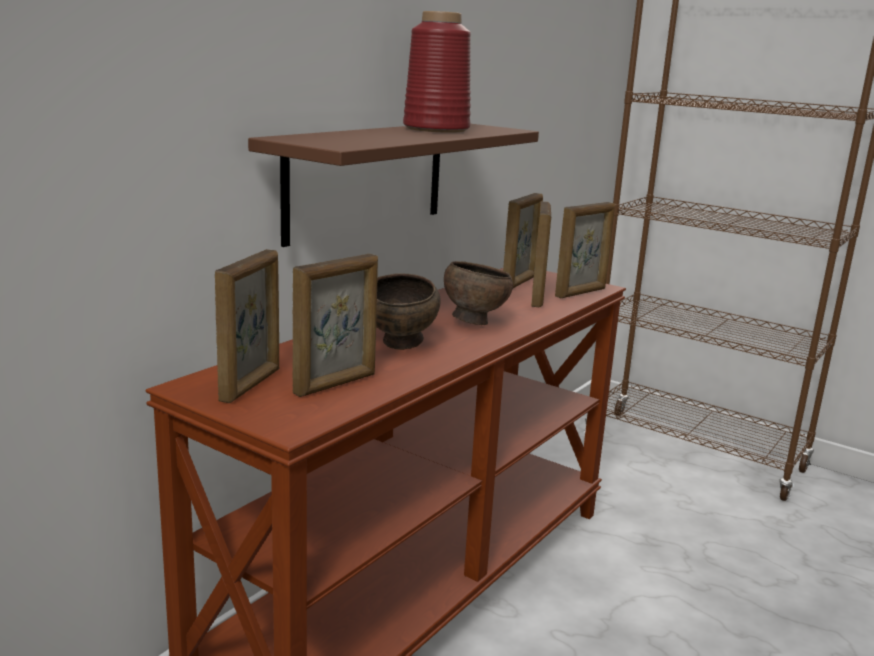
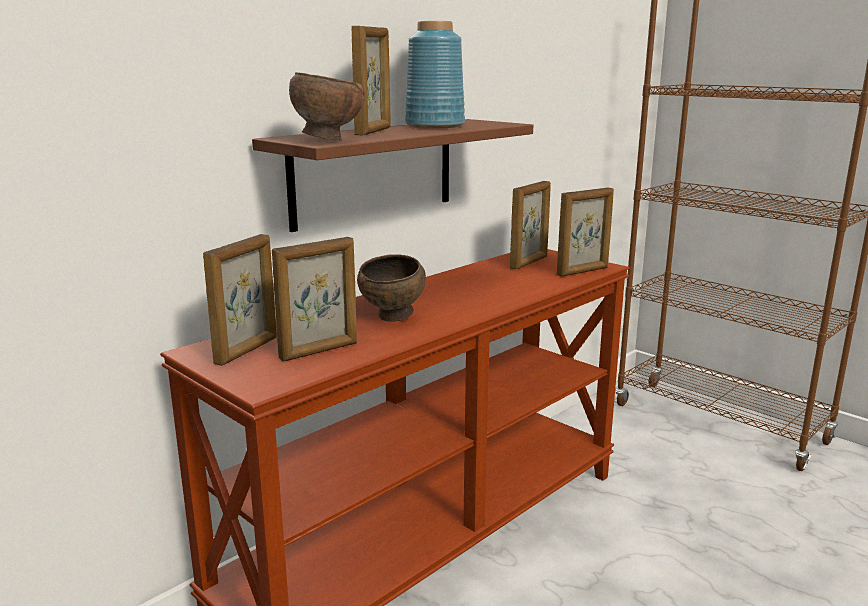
camera: 10 degrees right, 0 degrees up
(437, 129) = (436, 125): red vase -> blue vase
(474, 322) = (469, 297): brown bowl -> brown bowl (328, 140)
(537, 297) = (539, 275): picture frame -> picture frame (374, 131)

